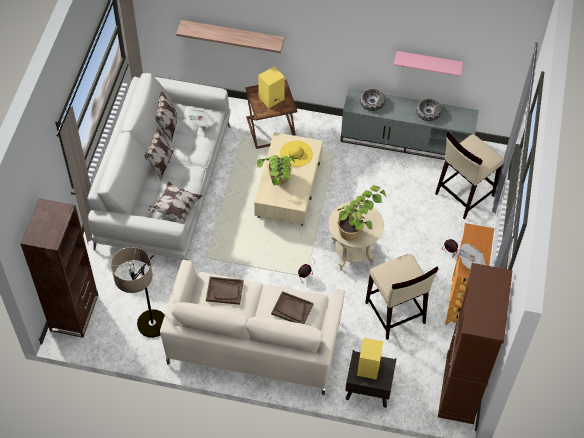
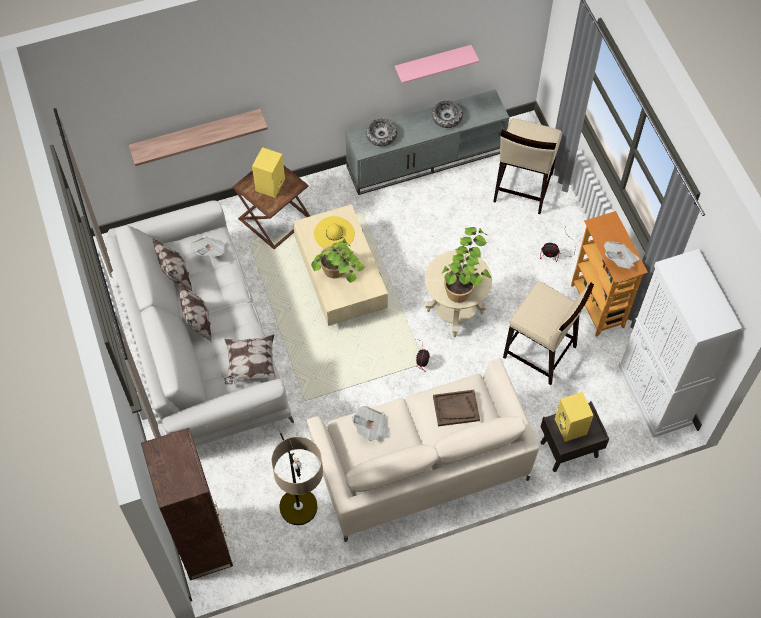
camera: 30 degrees left, 5 degrees up
(224, 291) = (372, 428): brown tray -> newspaper
(460, 388) = (654, 395): brown cabinet -> white cabinet

